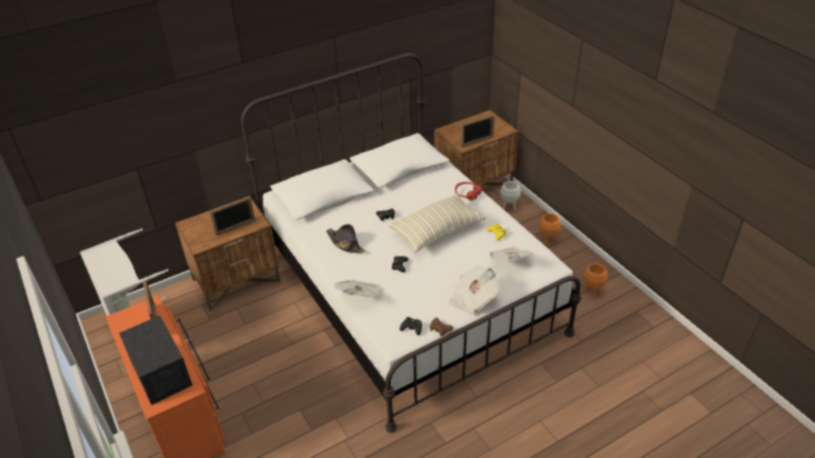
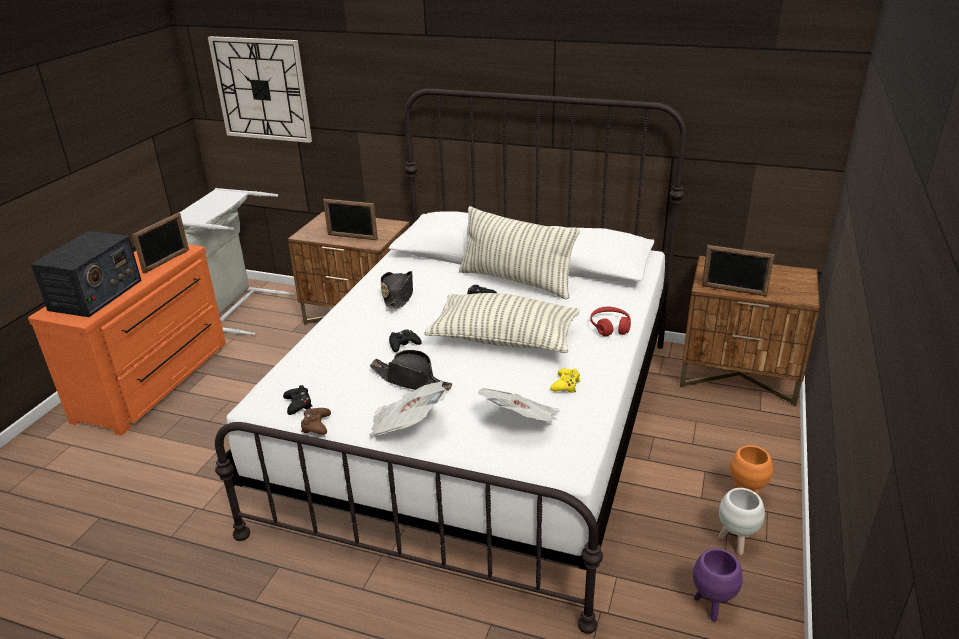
camera: 50 degrees right, 10 degrees down
(101, 153) = (261, 89): none -> wall clock
(361, 297) = (317, 345): newspaper -> none
(387, 197) = (516, 281): none -> pillow
(436, 279) = (411, 380): none -> black hat
(509, 207) = (750, 426): white planter -> white planter (736, 542)
(592, 292) = (712, 607): orange planter -> purple planter

